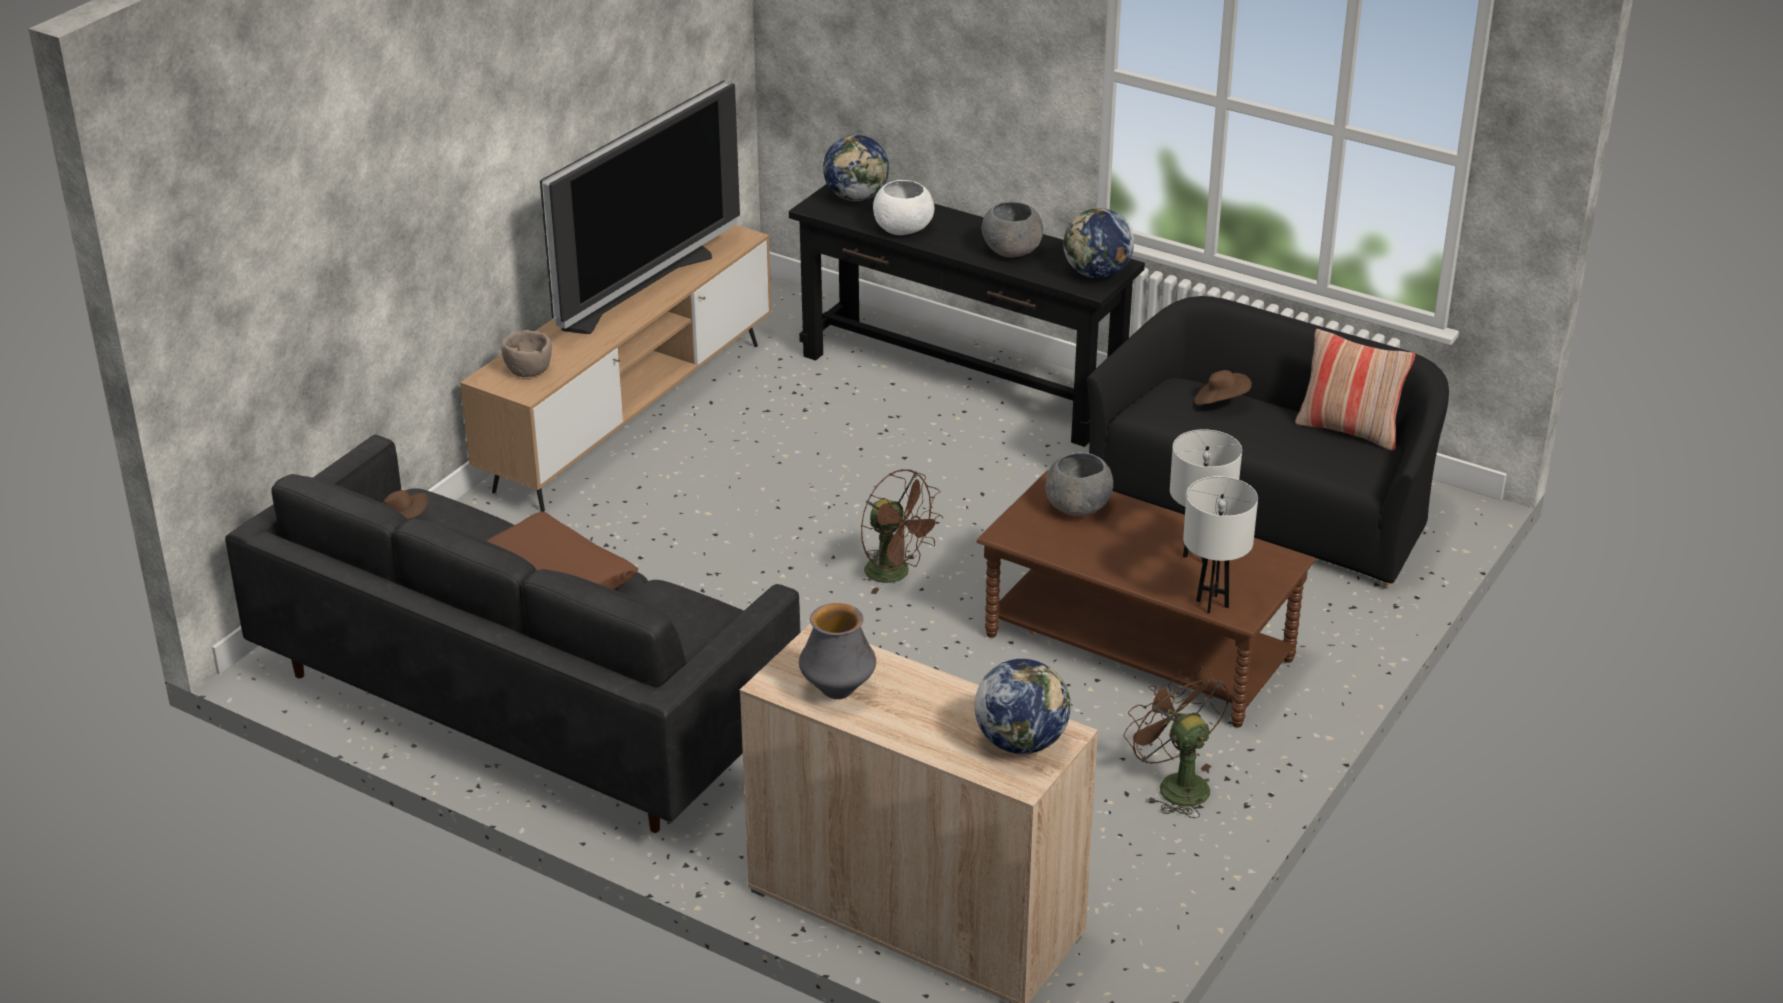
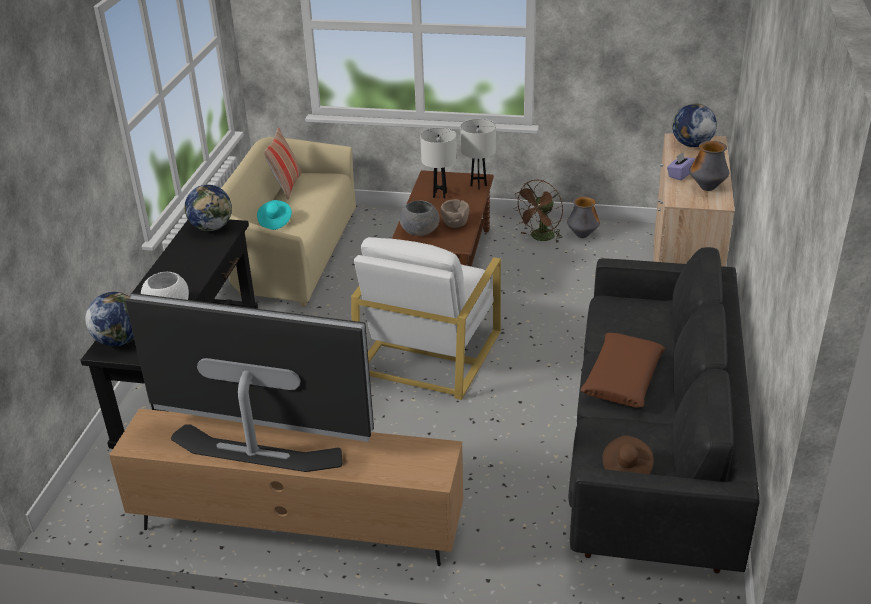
camera: 110 degrees left, 0 degrees up
(529, 370) = (412, 460): brown bowl -> brown bowl (455, 223)
(896, 574) = (429, 351): brown fan -> white armchair
(908, 680) = (680, 174): none -> purple tissue box
(1012, 251) = (190, 261): grey bowl -> none
(1157, 842) = (582, 235): none -> vase
(1221, 402) = (275, 222): brown hat -> turquoise hat
(1267, 503) = (292, 253): black sofa -> beige sofa

